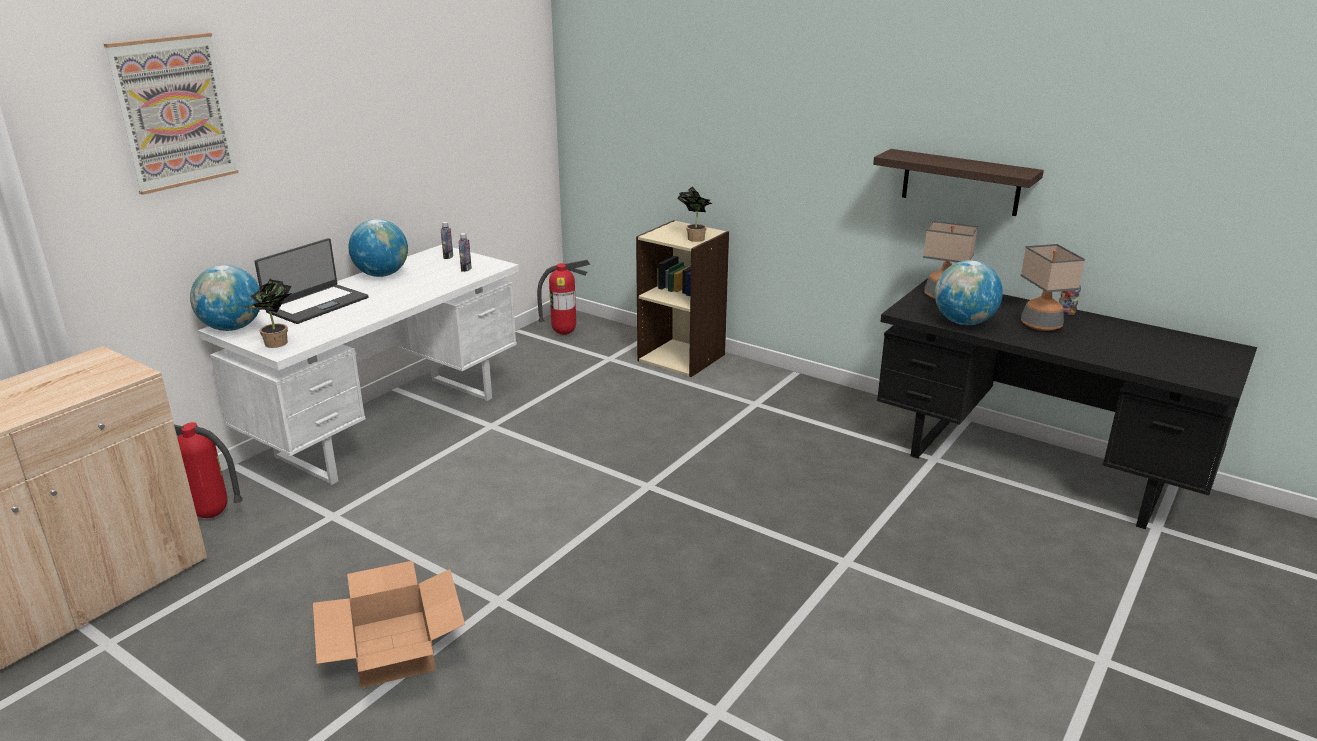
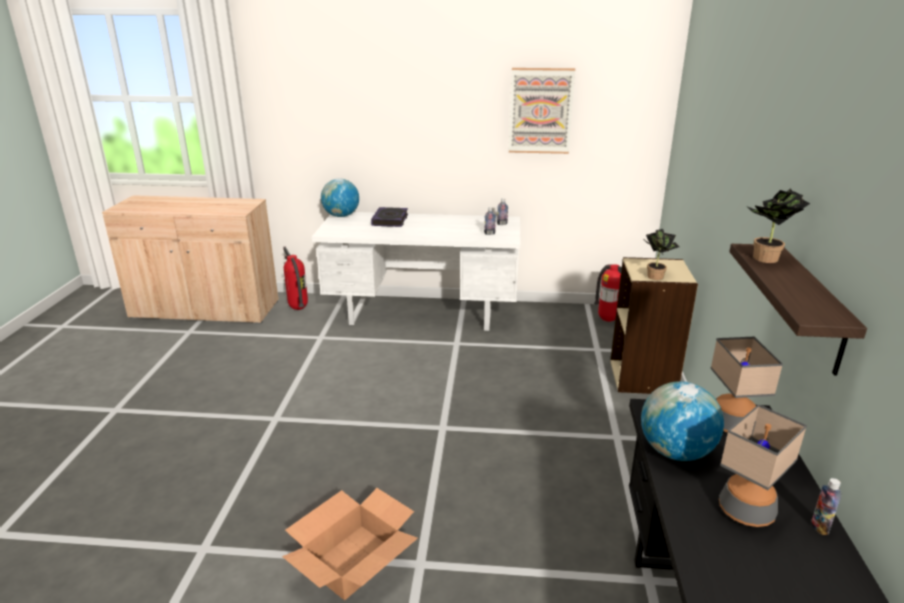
camera: 60 degrees right, 0 degrees up
(174, 112) = (338, 87): picture -> picture (540, 111)
(277, 344) = (331, 230): potted plant -> potted plant (765, 260)
(316, 304) = (390, 220): laptop -> book
(382, 275) = (450, 219): globe -> none
(393, 648) = (216, 403): cardboard box -> cardboard box (353, 561)

